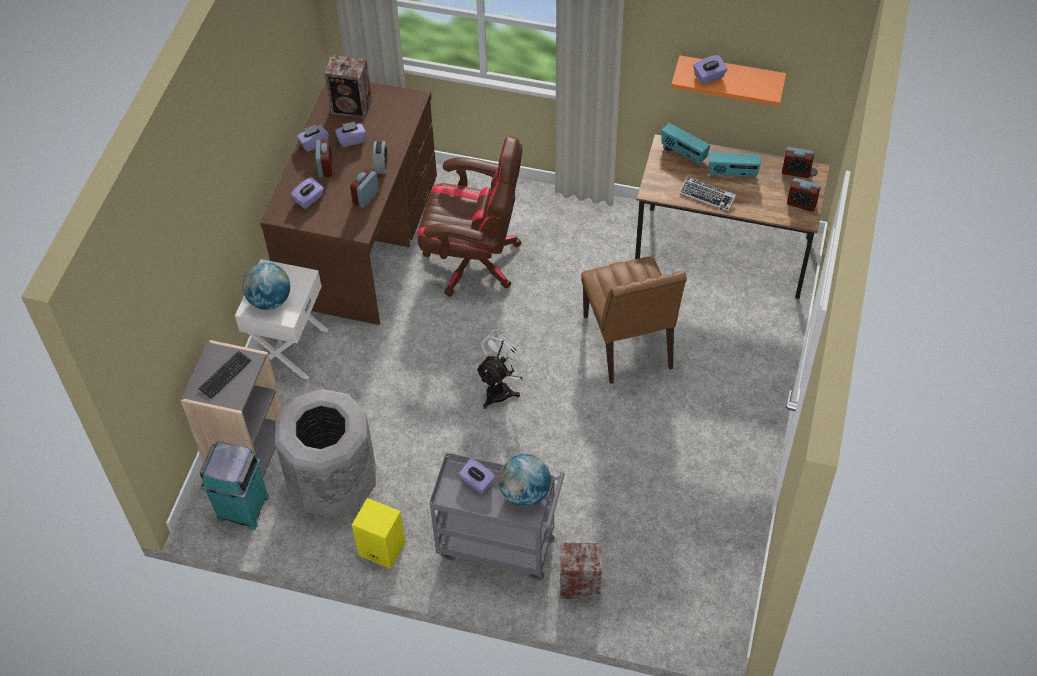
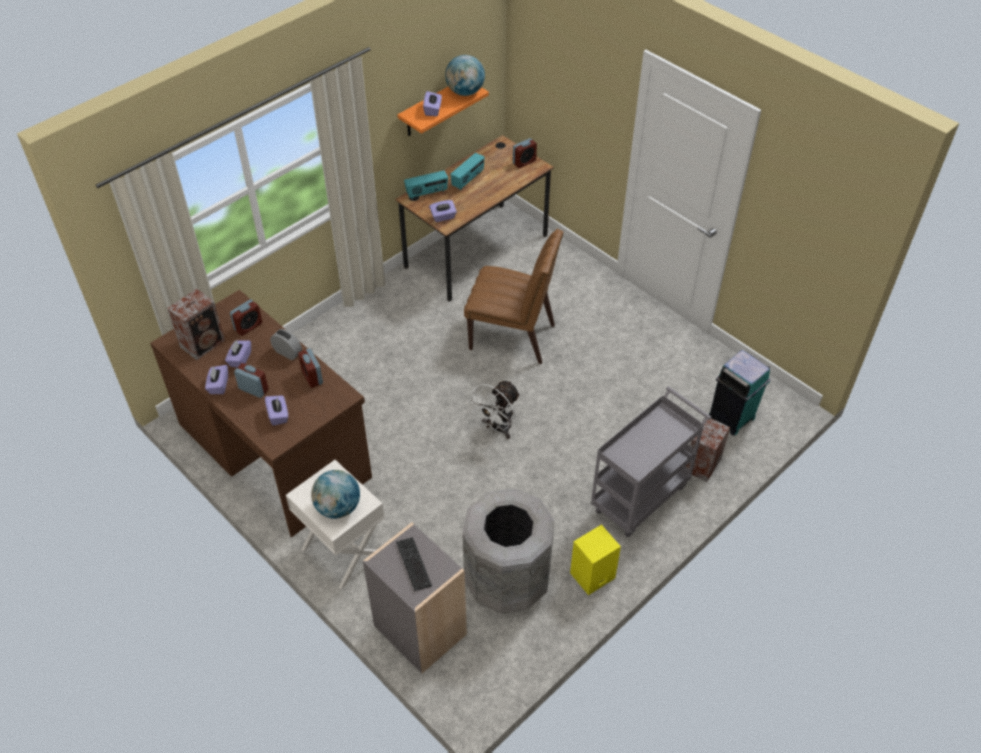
camera: 60 degrees left, 5 degrees down
(243, 509) = (485, 661): turquoise trash can -> turquoise trash can (732, 418)
(473, 260) = (361, 388): brown office chair -> none
(477, 482) = (631, 447): purple tissue box -> purple tissue box (443, 217)
(502, 388) = (497, 428): white fan -> white fan turned 120 degrees counterclockwise
(525, 493) = (660, 423): globe -> globe (465, 92)
(707, 196) = (477, 200): keyboard -> none
(796, 171) = (494, 151): alarm clock -> alarm clock (248, 326)

